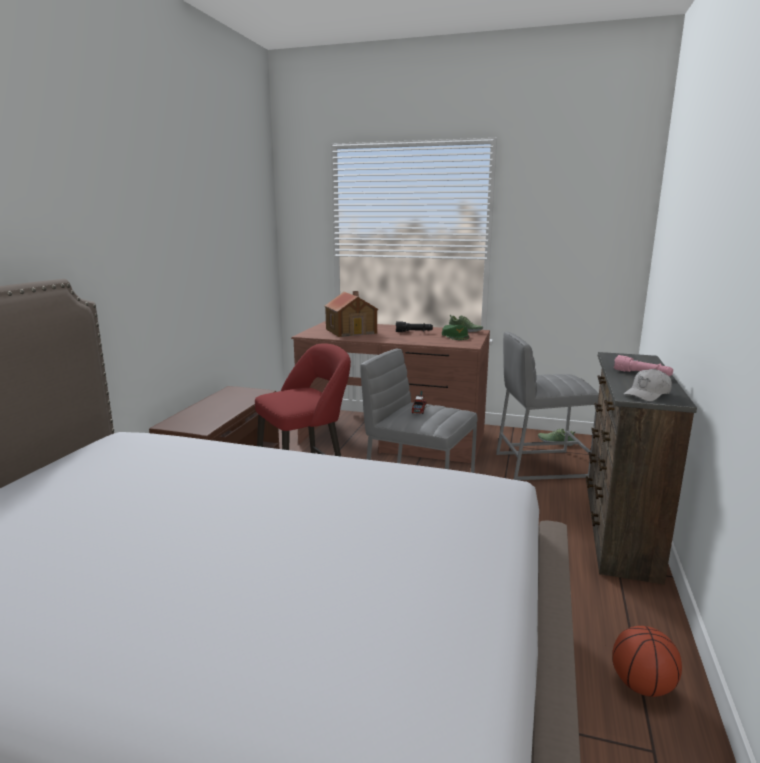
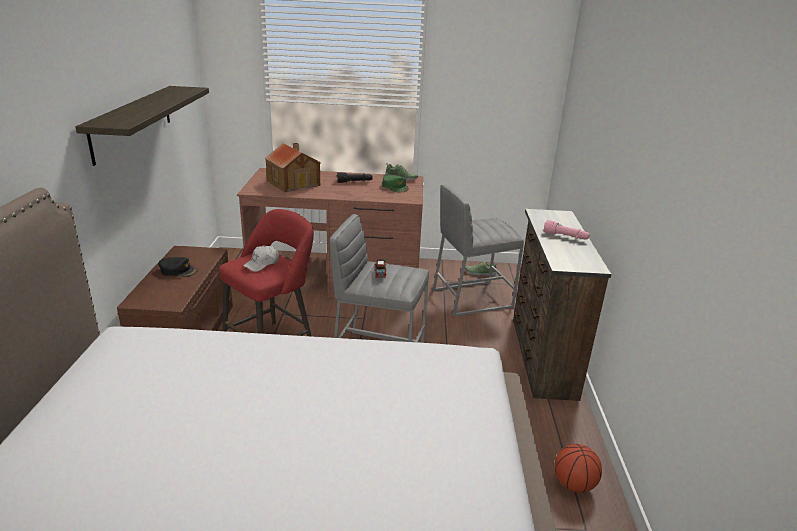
camera: 15 degrees left, 10 degrees up
(191, 255) = (132, 122): none -> shelf
(221, 404) = (178, 270): none -> black cap
(647, 394) = (574, 261): white cap -> white cap (262, 264)

